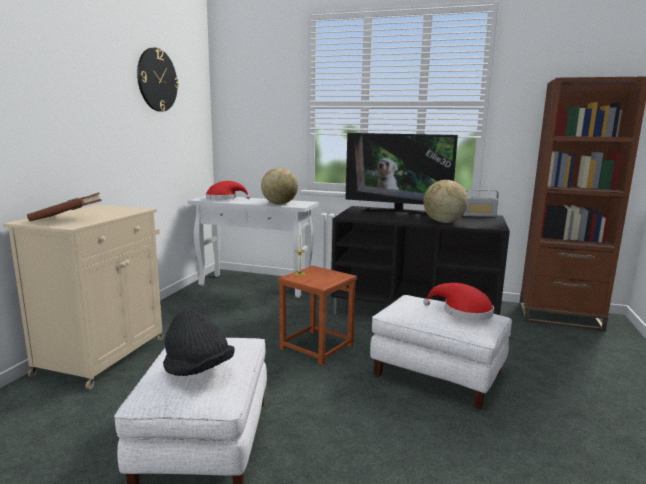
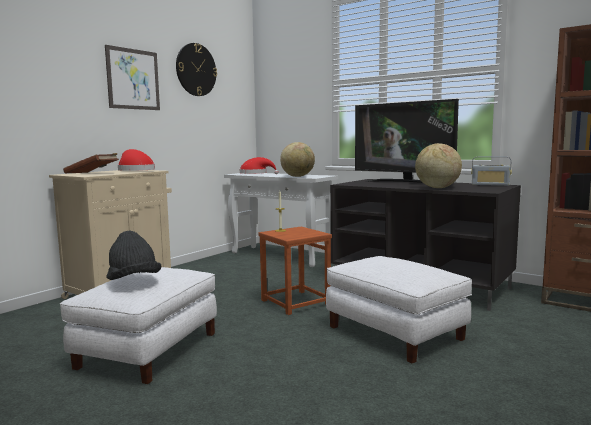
camera: 20 degrees right, 5 degrees down
(93, 92) = (133, 79): none -> picture
(463, 312) = (412, 266): red hat -> red hat (135, 171)

